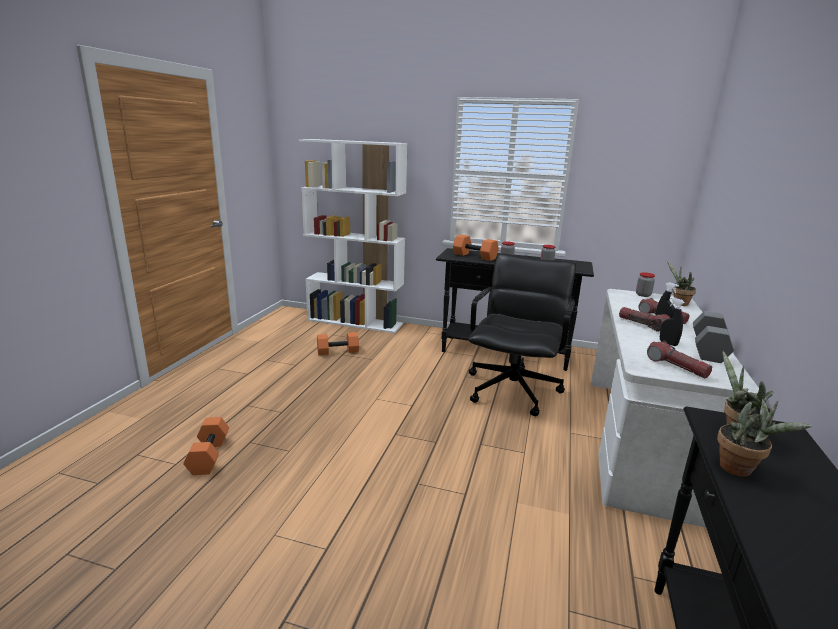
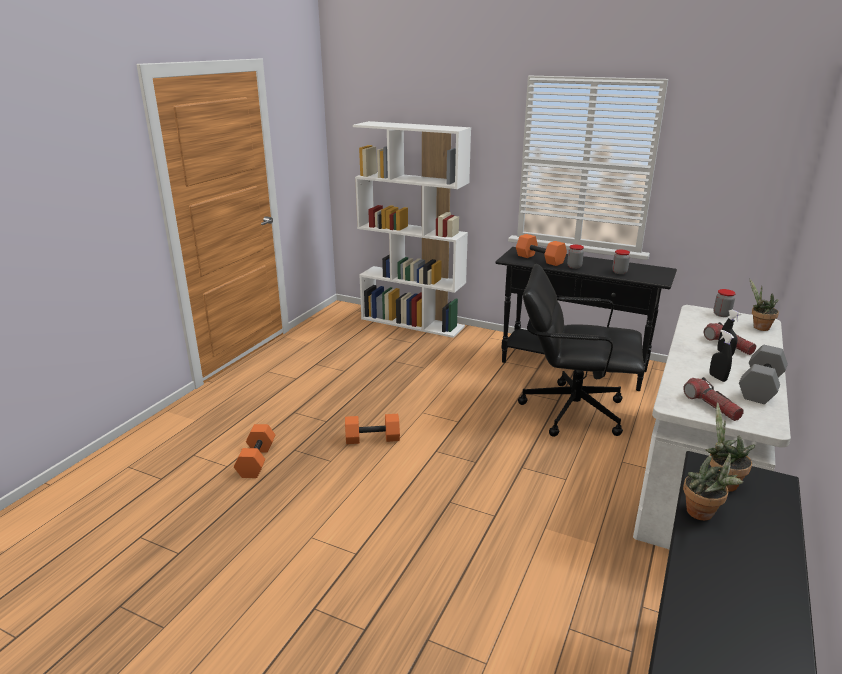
camera: 10 degrees right, 5 degrees up
(338, 351) = (390, 357): orange dumbbell -> orange dumbbell (373, 438)
(513, 390) = (572, 410): black office chair -> black office chair turned 105 degrees counterclockwise
(642, 325) = (700, 354): flashlight -> none

